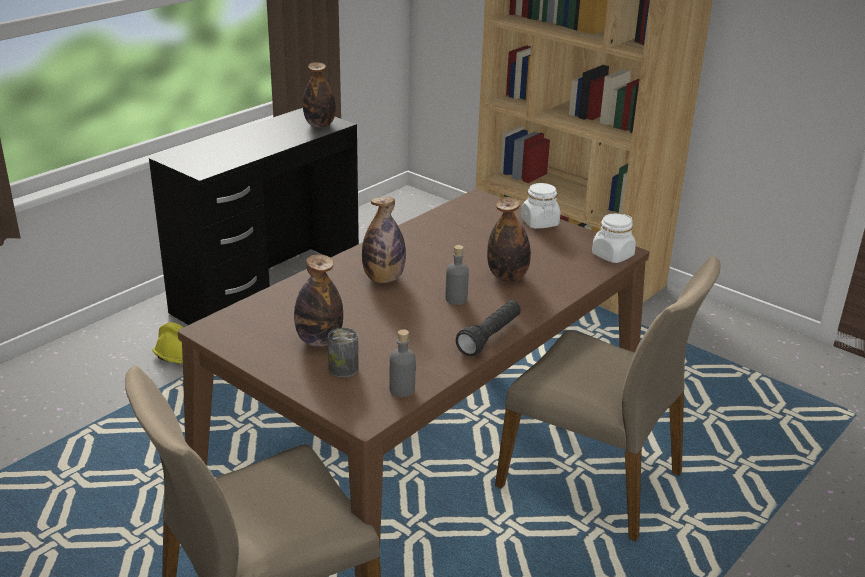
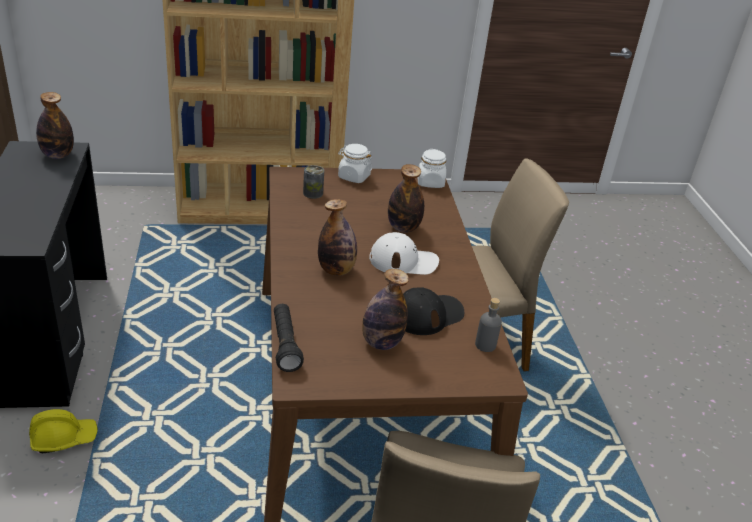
camera: 50 degrees left, 5 degrees up
(343, 369) = (431, 353): can -> can (313, 193)
(396, 344) = (427, 315): none -> black cap
(456, 299) = (403, 261): grey bottle -> white cap
(490, 337) = (466, 277): black flashlight -> black flashlight (285, 345)

